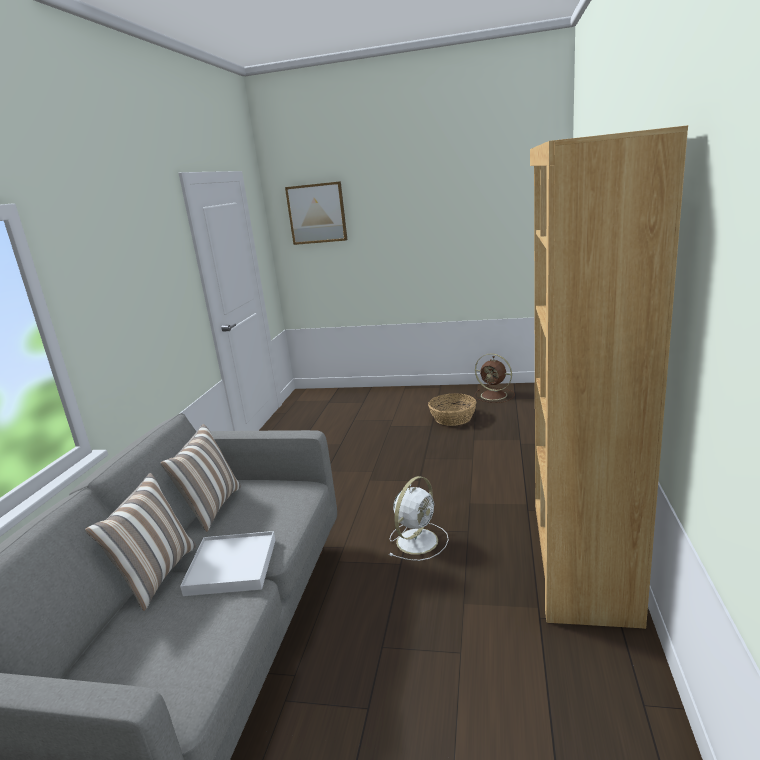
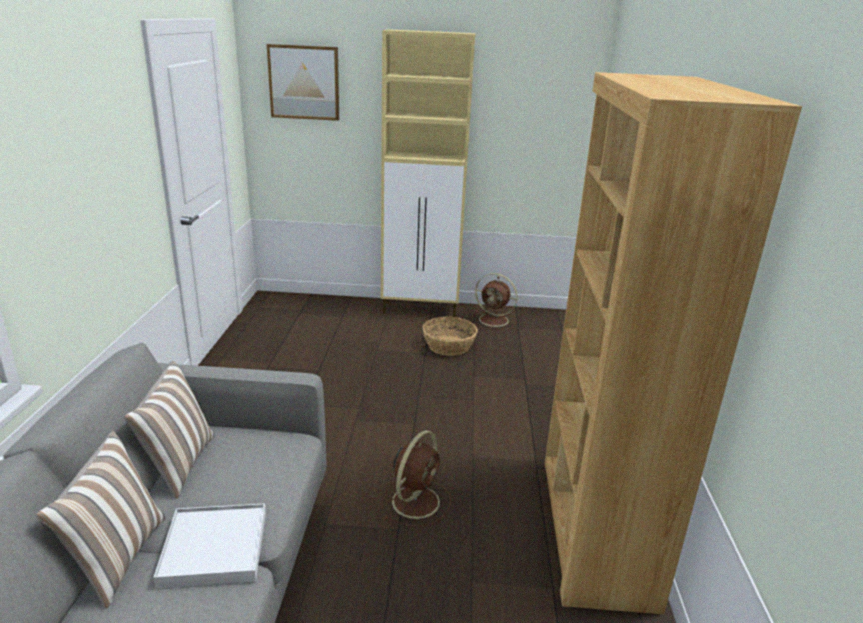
camera: 10 degrees left, 5 degrees up
(418, 540) = (417, 500): white fan -> brown fan
(430, 392) = (421, 310): none -> beige cabinet

